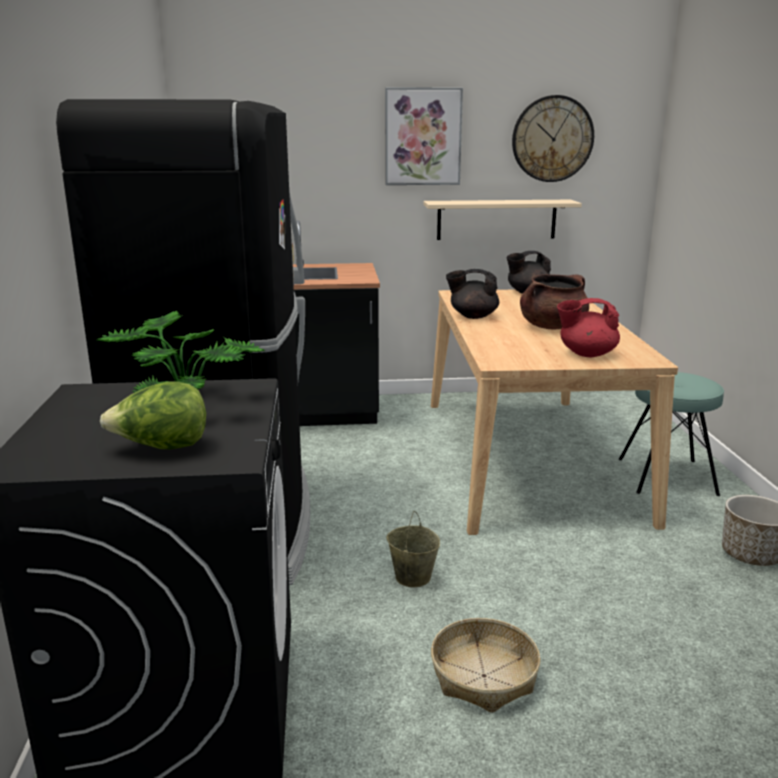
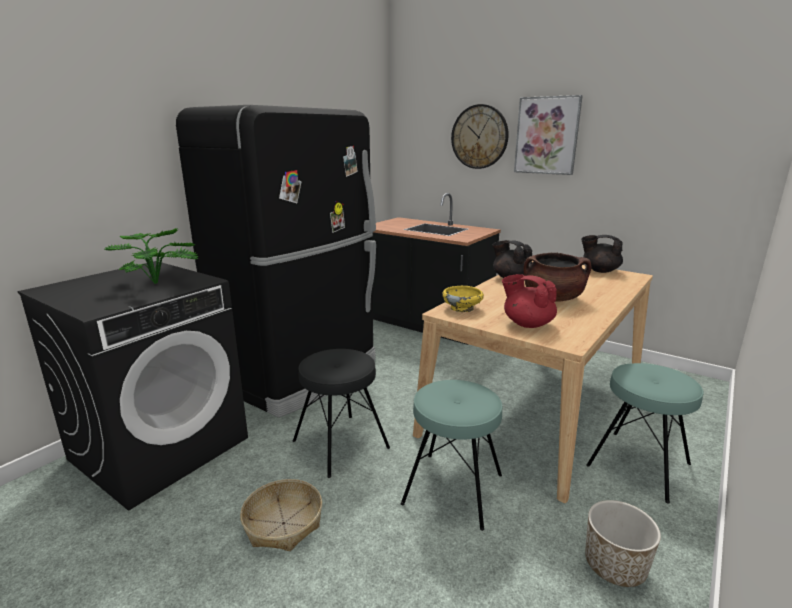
camera: 40 degrees right, 0 degrees up
(161, 448) = (94, 298): lettuce -> none
(412, 577) = (341, 444): beige bucket -> black stool
(496, 219) = (603, 206): beige shelf -> none
(503, 355) = (462, 308): none -> yellow bowl
(552, 139) = (664, 138): wall clock -> wall clock (479, 137)
(575, 561) = (453, 489): none -> turquoise stool

